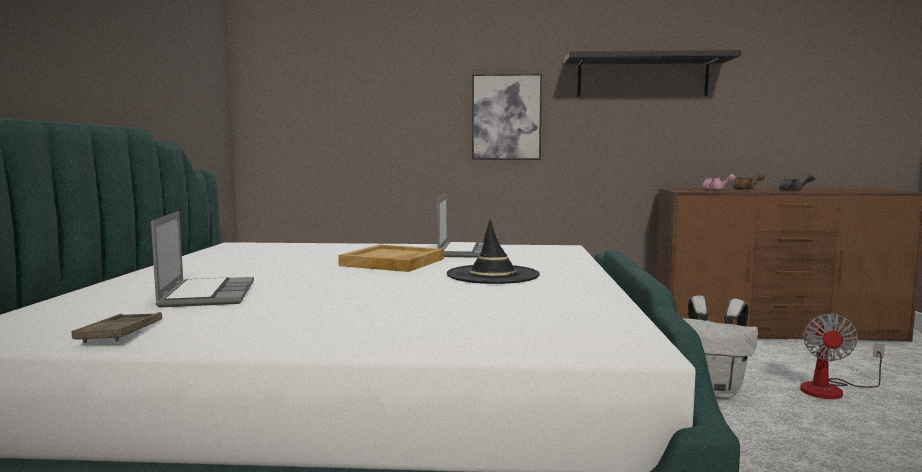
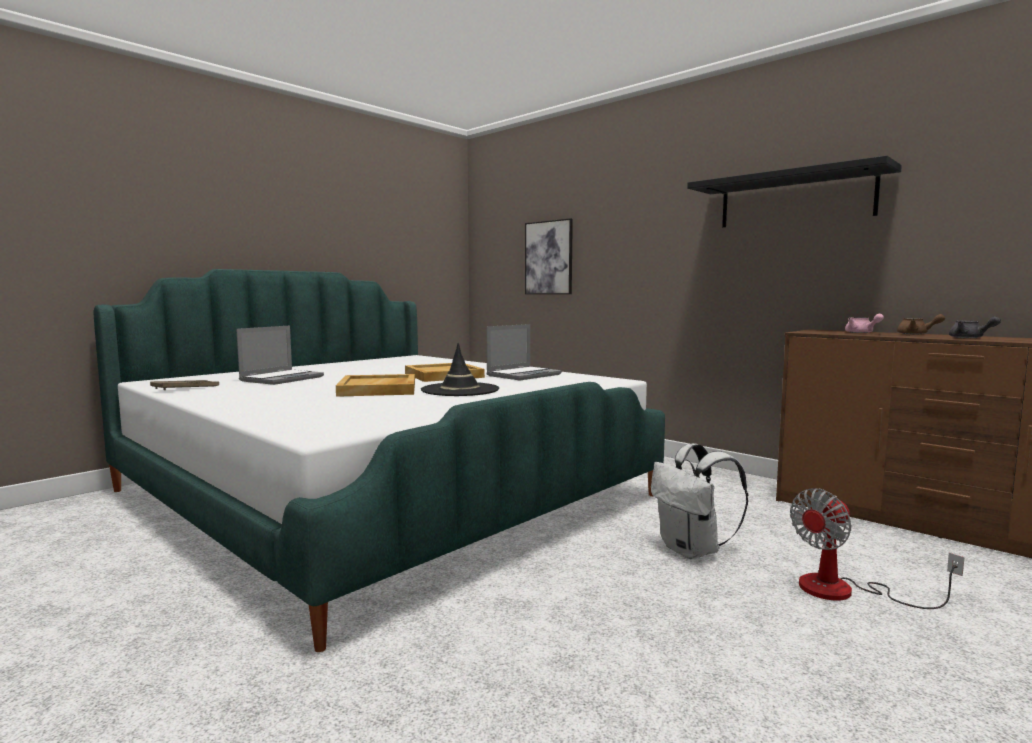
camera: 40 degrees right, 0 degrees up
(409, 287) = (378, 389): none -> beige tray
(506, 117) = (655, 252): picture -> picture (548, 257)

